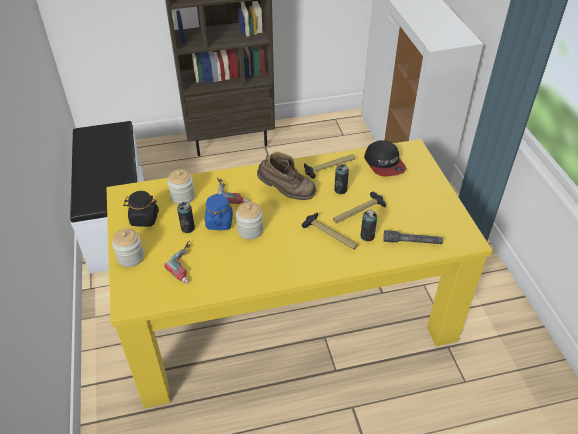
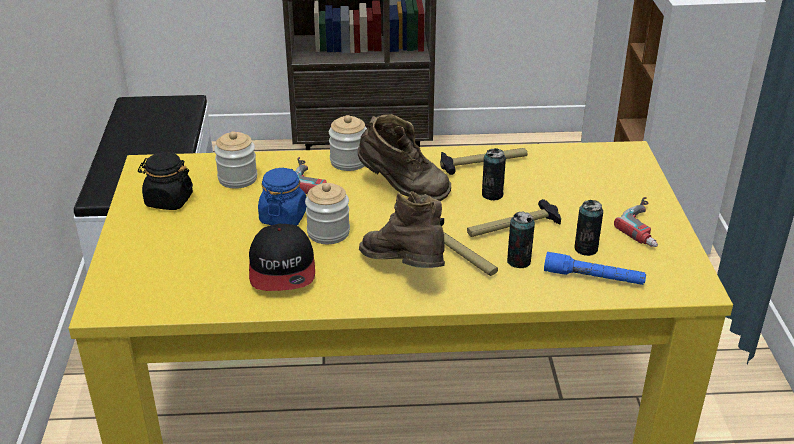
camera: 10 degrees right, 10 degrees down
(131, 257) = (130, 247): jar -> jar (349, 161)
(187, 228) = (231, 219): can -> can (586, 249)
(188, 264) = (215, 266): power drill -> power drill (648, 226)
(302, 252) = (404, 270): none -> brown boot
(384, 163) = (575, 167): cap -> cap (282, 268)
(412, 242) = (593, 277): grey flashlight -> blue flashlight

